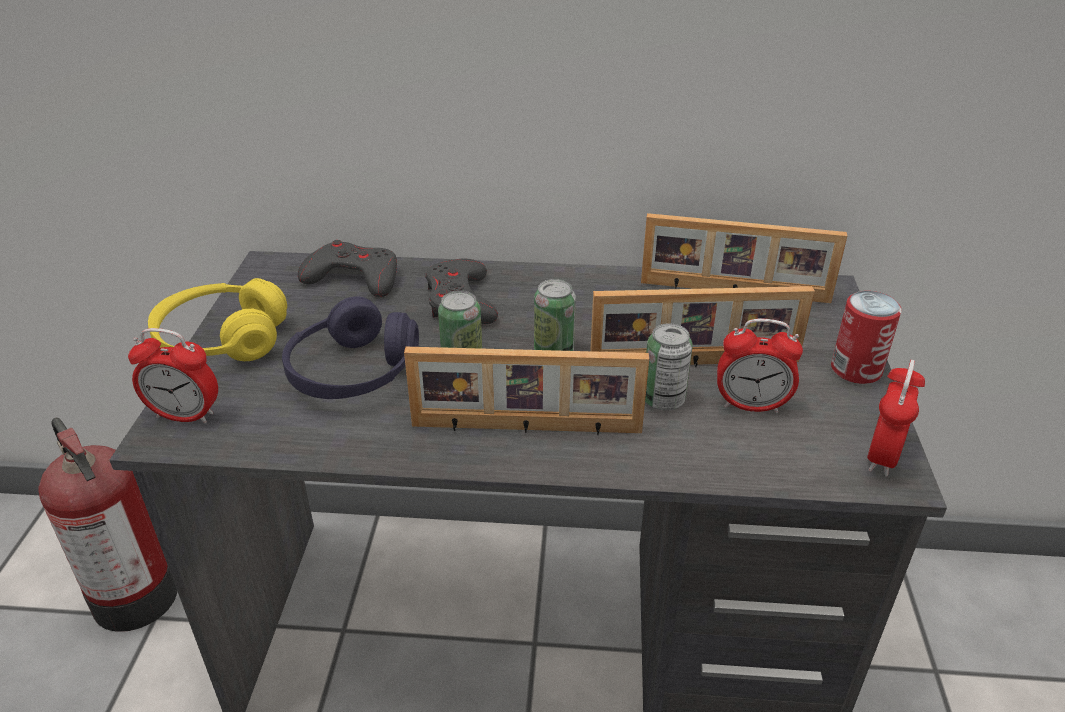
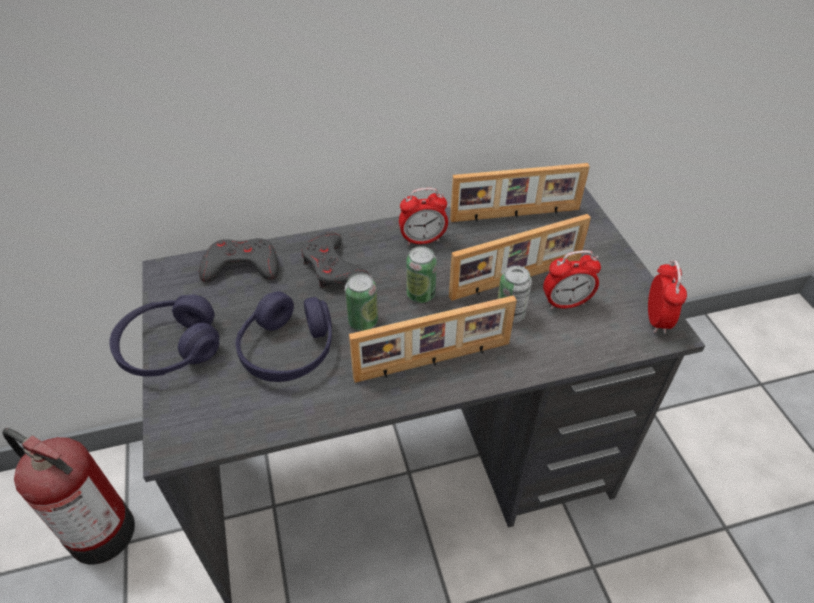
camera: 20 degrees left, 10 degrees up
(185, 416) = (181, 422): alarm clock -> alarm clock (422, 240)
(222, 340) = (170, 348): yellow headphones -> purple headphones
(856, 369) = (615, 258): can -> none

